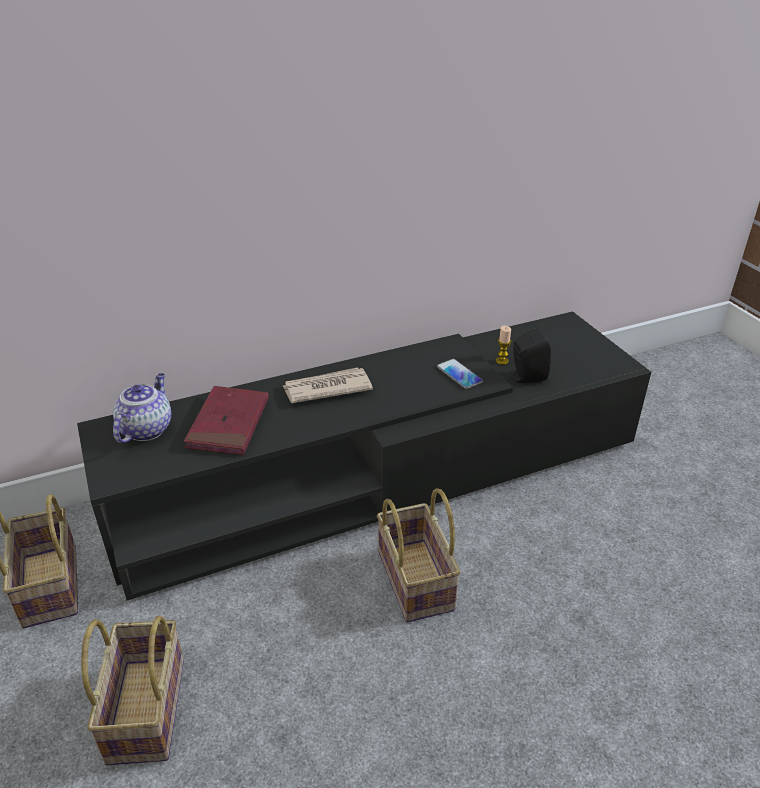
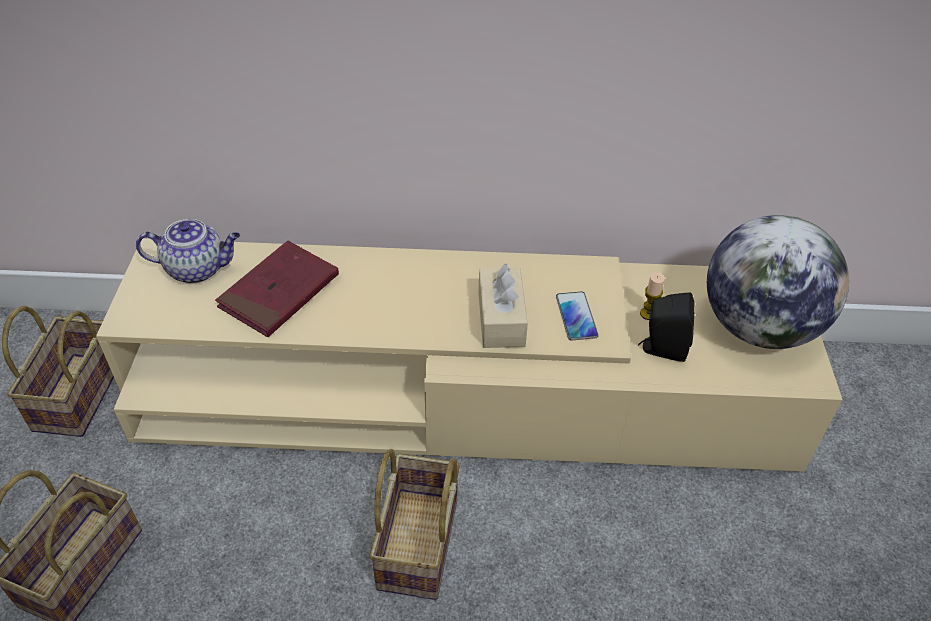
camera: 25 degrees right, 10 degrees up
(146, 429) = (198, 269): teapot -> teapot turned 45 degrees clockwise
(326, 388) = (410, 282): newspaper -> none
(379, 473) = (463, 394): black tv stand -> beige tv stand
(409, 391) = (501, 319): none -> beige tissue box
(574, 348) = (758, 327): none -> globe

